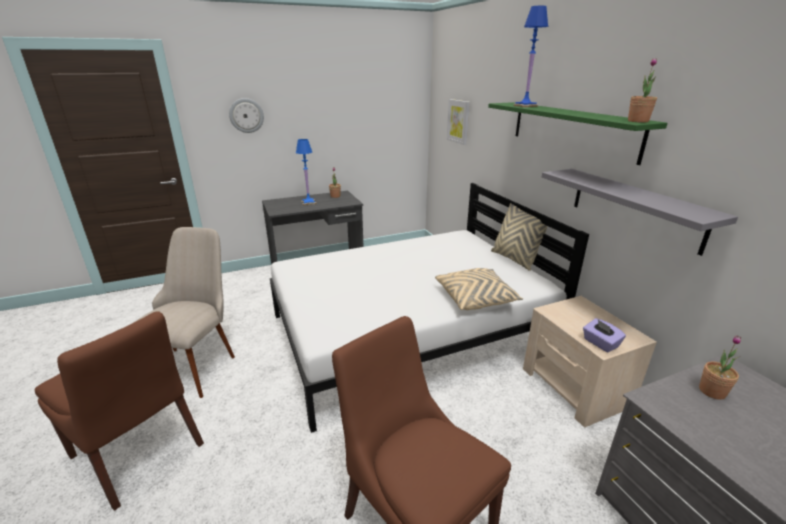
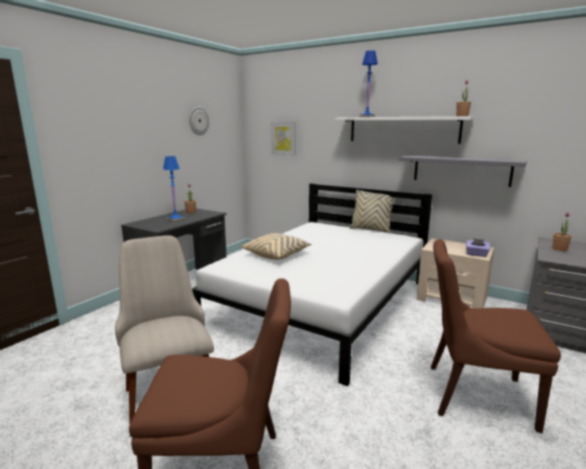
camera: 35 degrees left, 10 degrees down
(246, 115) = (106, 135): wall clock -> wall clock (198, 121)
(476, 298) = (387, 251): beige pillow -> beige pillow (276, 254)
(571, 129) = (403, 129): green shelf -> white shelf

